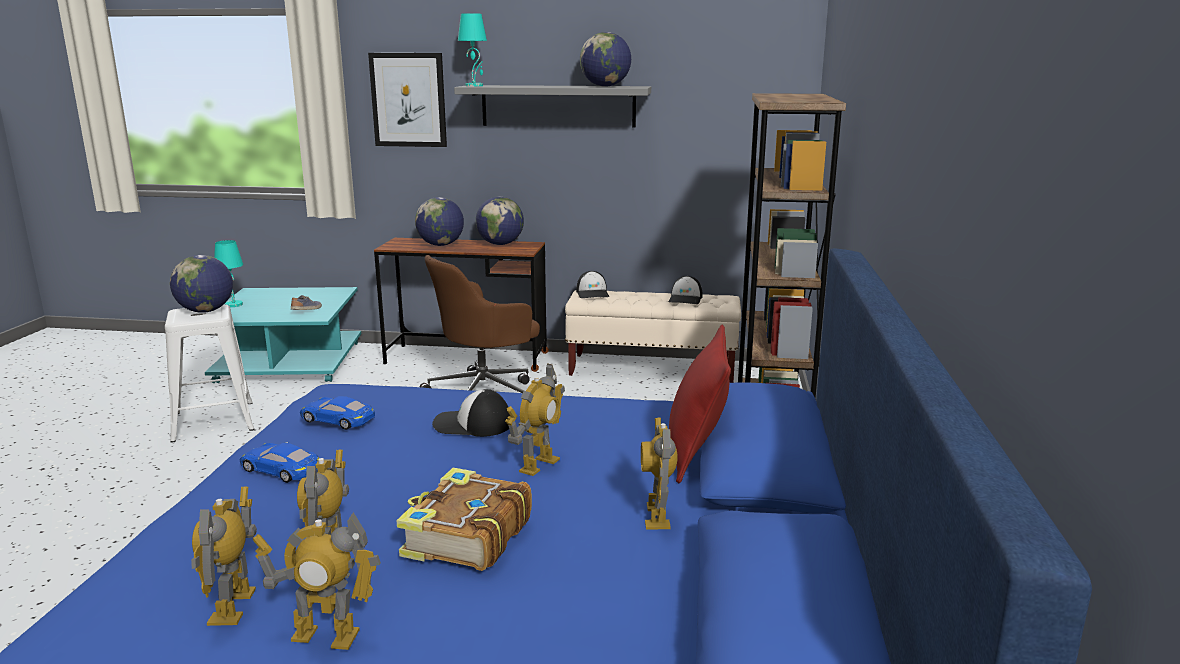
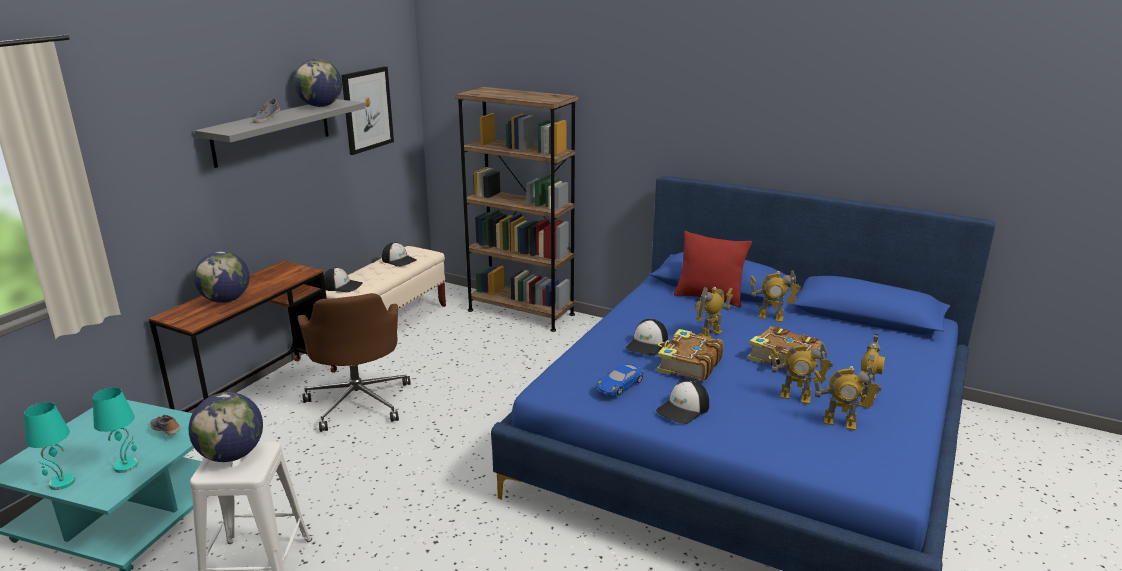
camera: 70 degrees left, 5 degrees up
(281, 469) = (683, 409): blue toy car -> cap
(408, 100) = (137, 161): picture -> picture (367, 109)
(409, 455) = (688, 365): none -> book
(474, 86) = (228, 129): turquoise table lamp -> turquoise table lamp (126, 465)
(500, 244) = (264, 276): globe -> none
(527, 86) = (266, 119): none -> shoe
(538, 465) = (710, 334): toy robot -> toy robot turned 90 degrees counterclockwise

